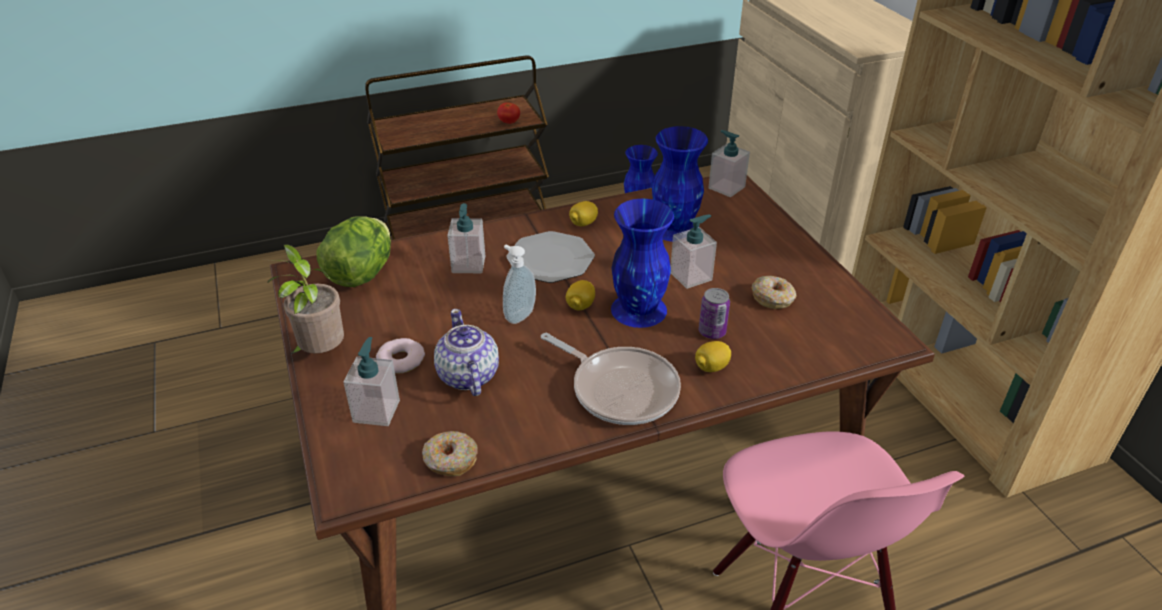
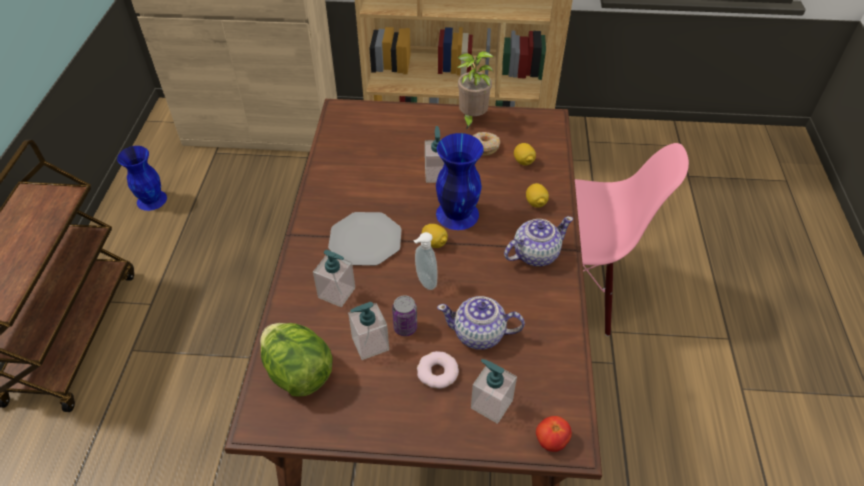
camera: 65 degrees left, 10 degrees up
(320, 353) = (397, 429): potted plant -> potted plant (471, 119)
(450, 460) = (564, 370): donut -> none
(509, 122) = (60, 208): tomato -> tomato (551, 441)
(583, 224) = (331, 205): lemon -> lemon (523, 161)
(620, 389) = (534, 254): frying pan -> teapot
(675, 228) = (374, 159): blue vase -> none
(712, 332) = (501, 188): can -> can (405, 327)
(726, 187) = (344, 114): soap dispenser -> soap dispenser (370, 344)

